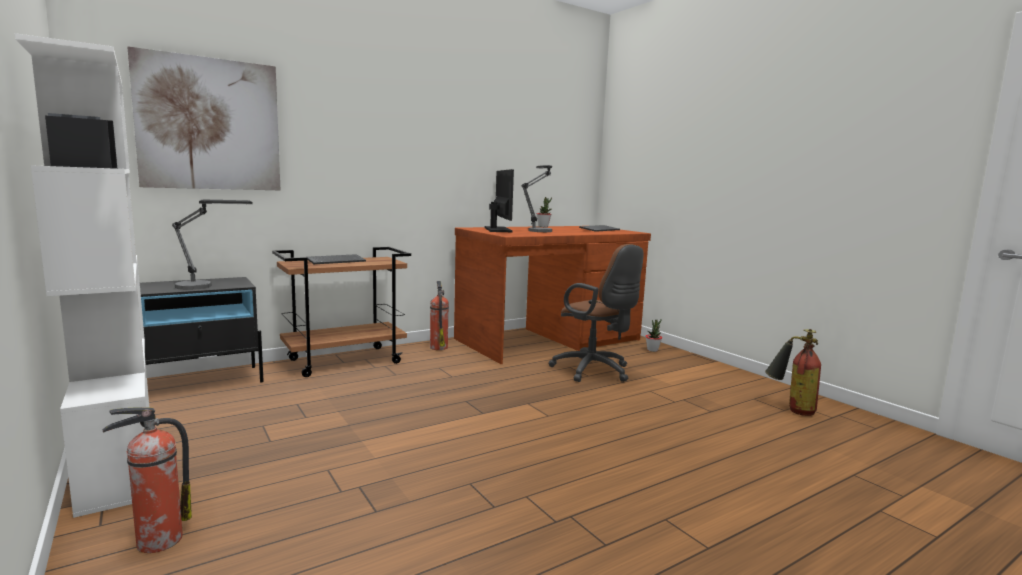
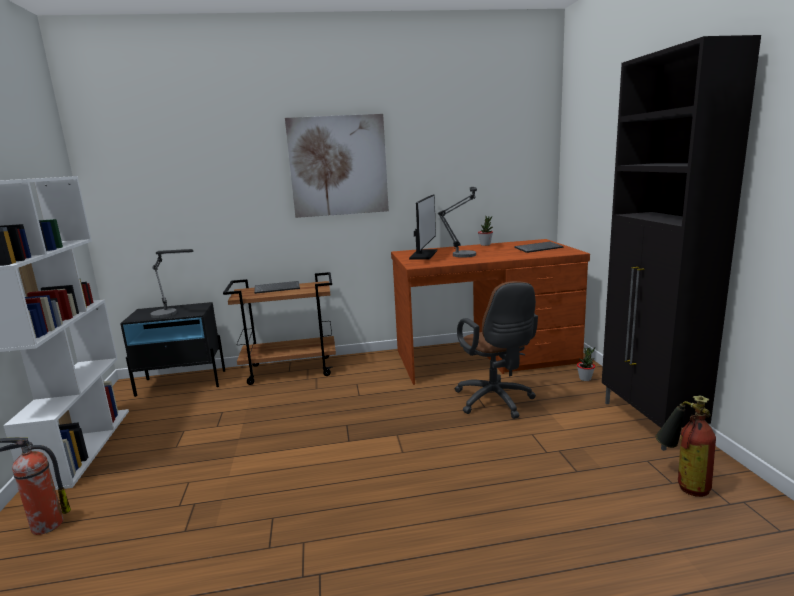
camera: 25 degrees right, 5 degrees up
(209, 124) = (175, 186): picture -> picture (338, 166)
(438, 347) = (376, 360): fire extinguisher -> none
(731, 375) = (649, 423): none -> black cabinet

